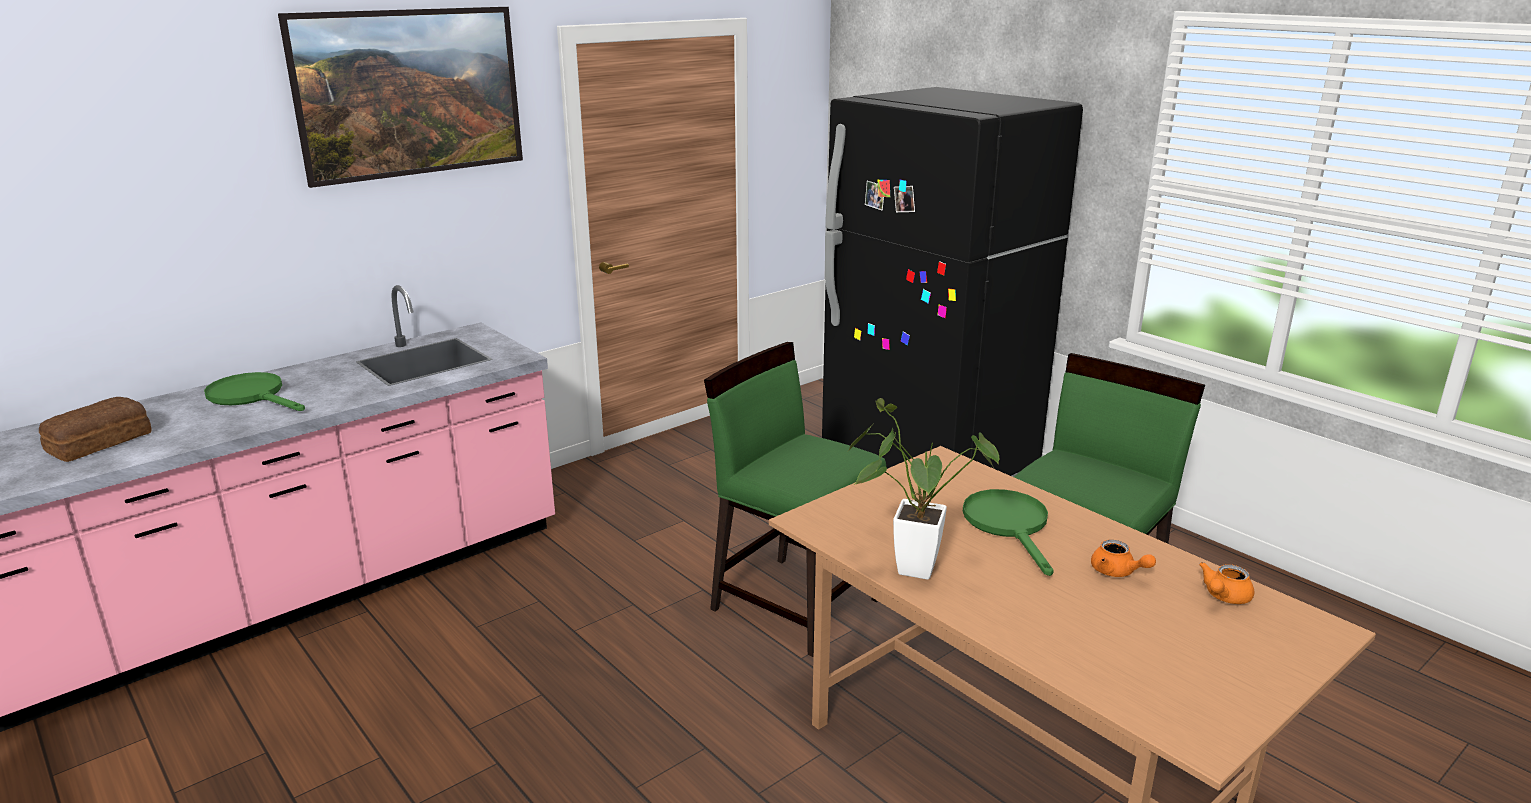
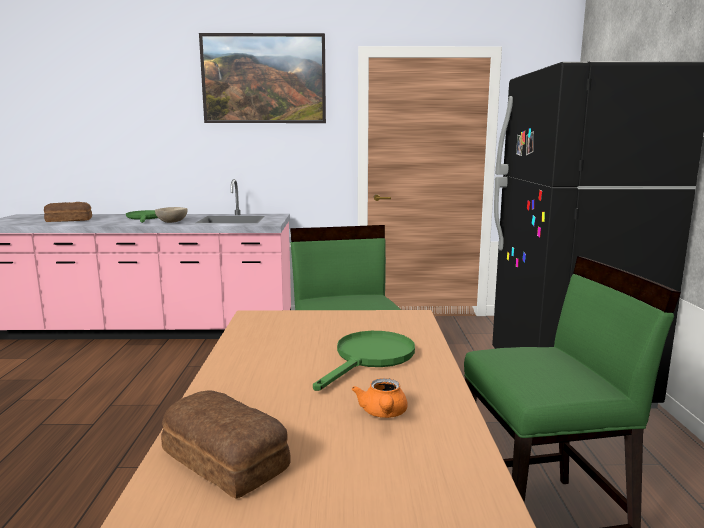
camera: 40 degrees right, 10 degrees down
(341, 394) = (172, 222): none -> beige bowl
(906, 567) = (244, 353): potted plant -> none
(1105, 658) = (225, 458): none -> bread
(1224, 597) = (442, 473): orange teapot -> none

